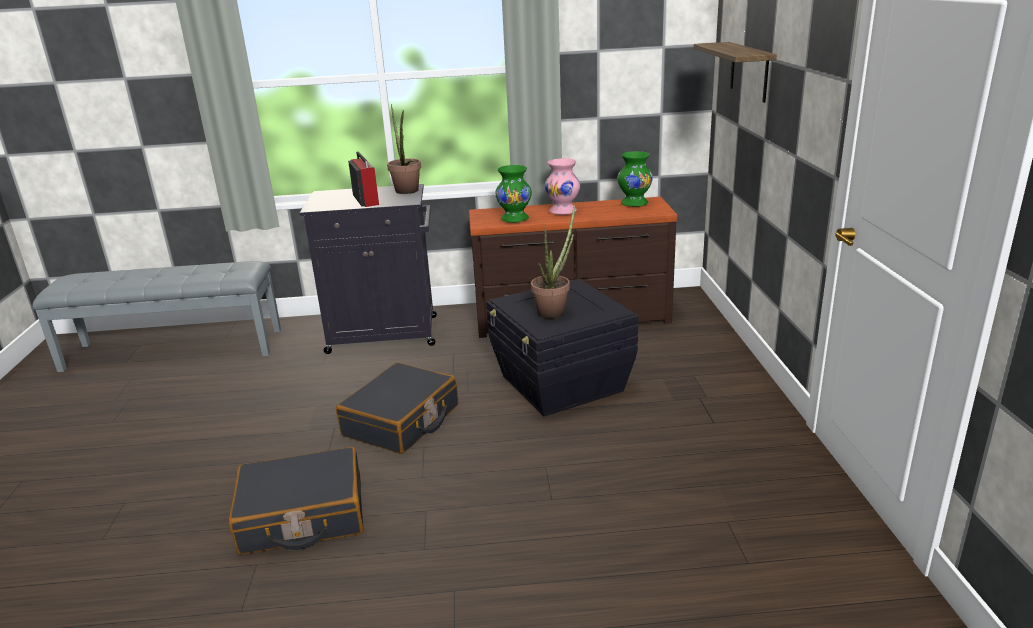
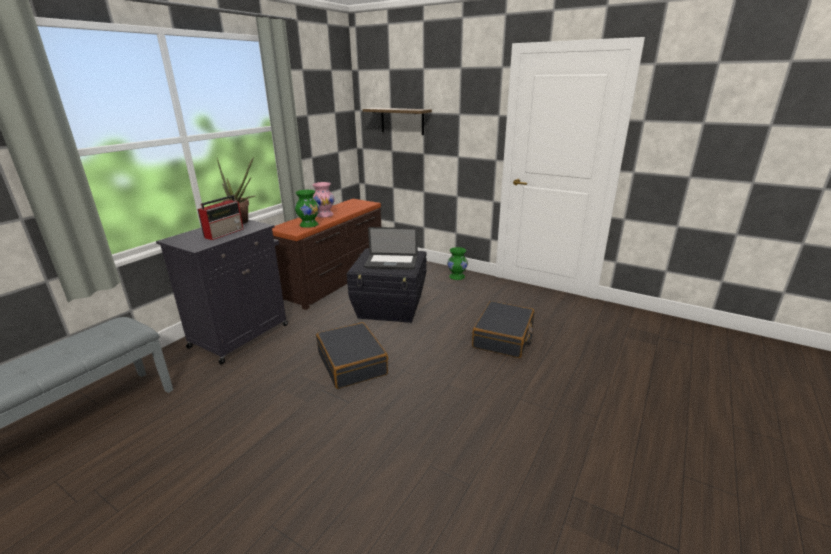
camera: 55 degrees left, 0 degrees up
(302, 516) = (402, 431): black suitcase -> black suitcase (503, 337)
(366, 199) = (225, 233): radio -> radio turned 105 degrees clockwise
(554, 310) = (391, 263): potted plant -> laptop
(634, 203) = (350, 204): green vase -> green vase (457, 277)

